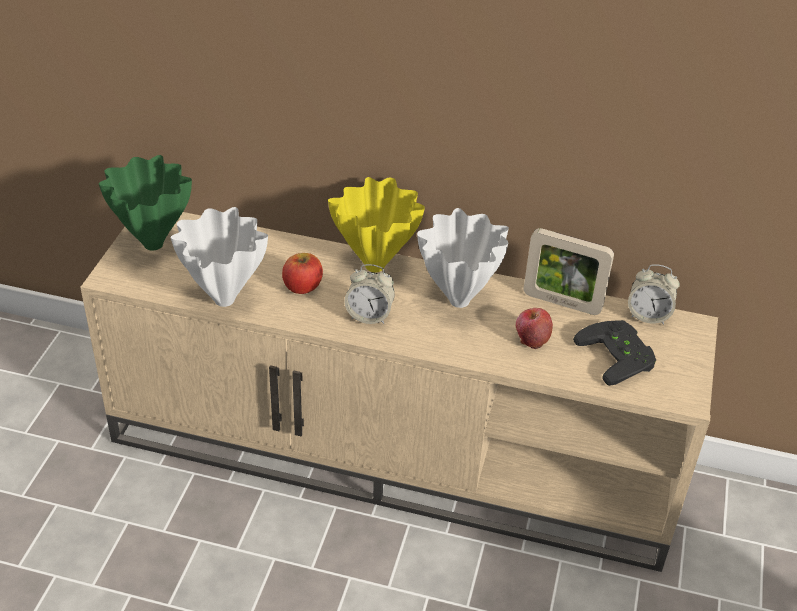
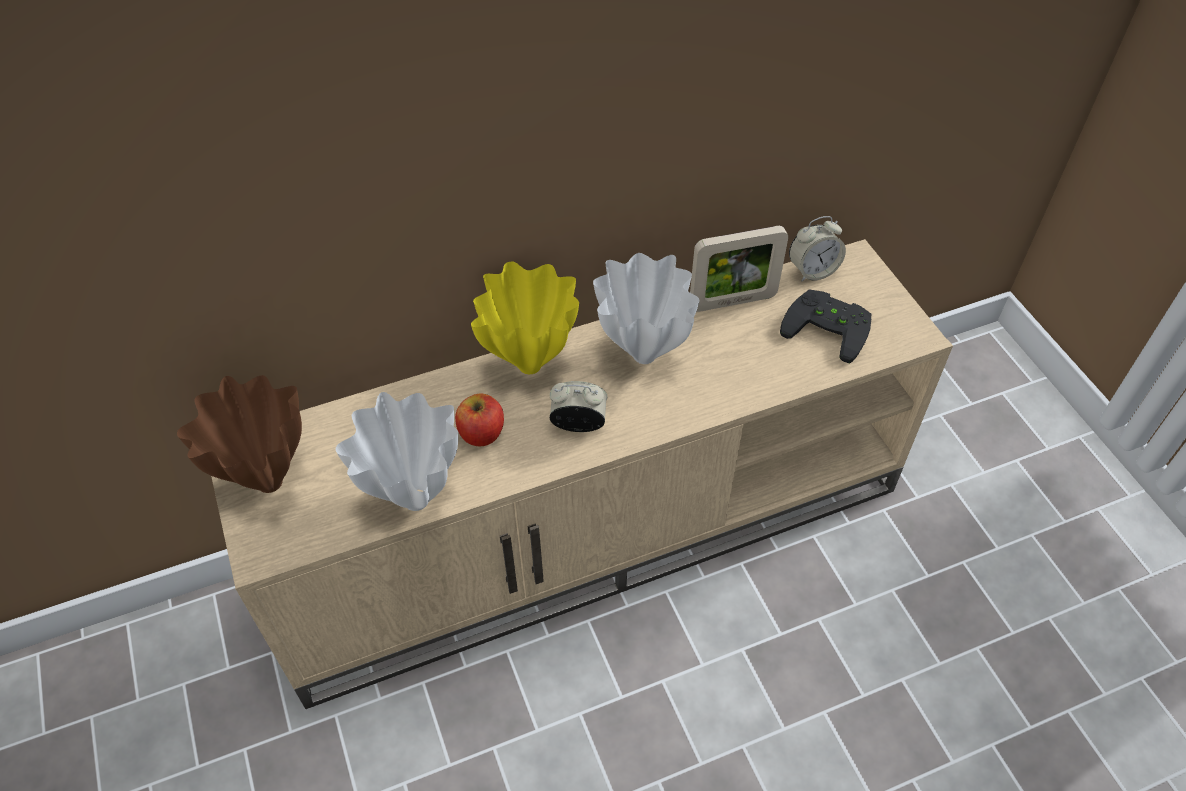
camera: 35 degrees left, 10 degrees up
(154, 243) = (269, 480): green vase -> brown vase
(369, 316) = (578, 424): alarm clock -> alarm clock turned 150 degrees counterclockwise
(531, 338) = (743, 355): apple -> none

